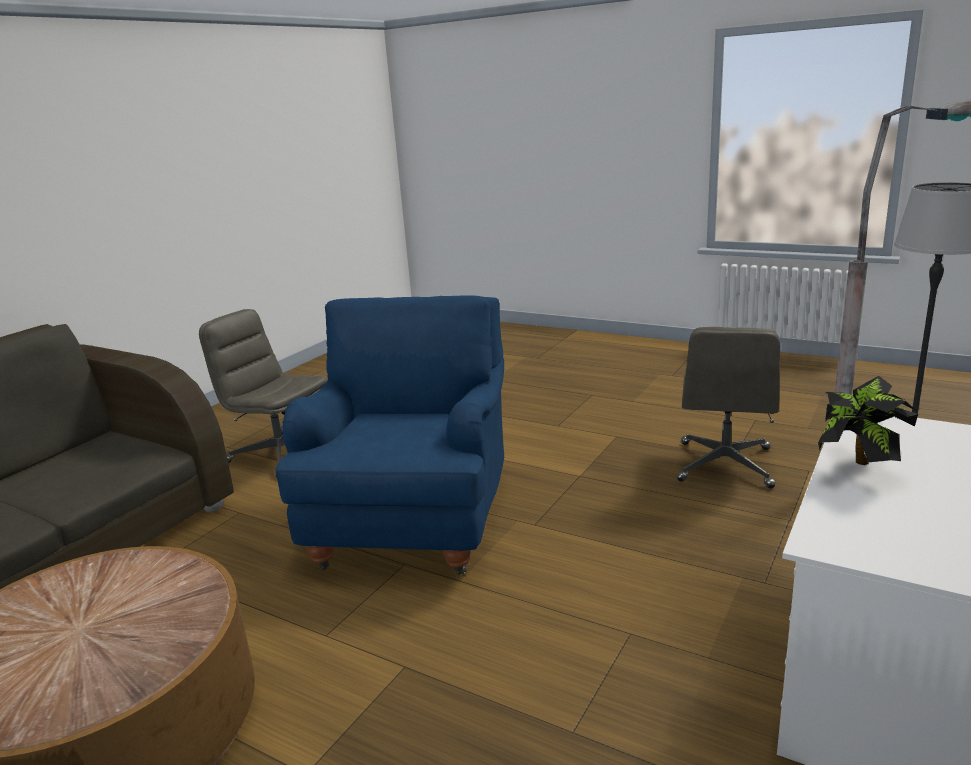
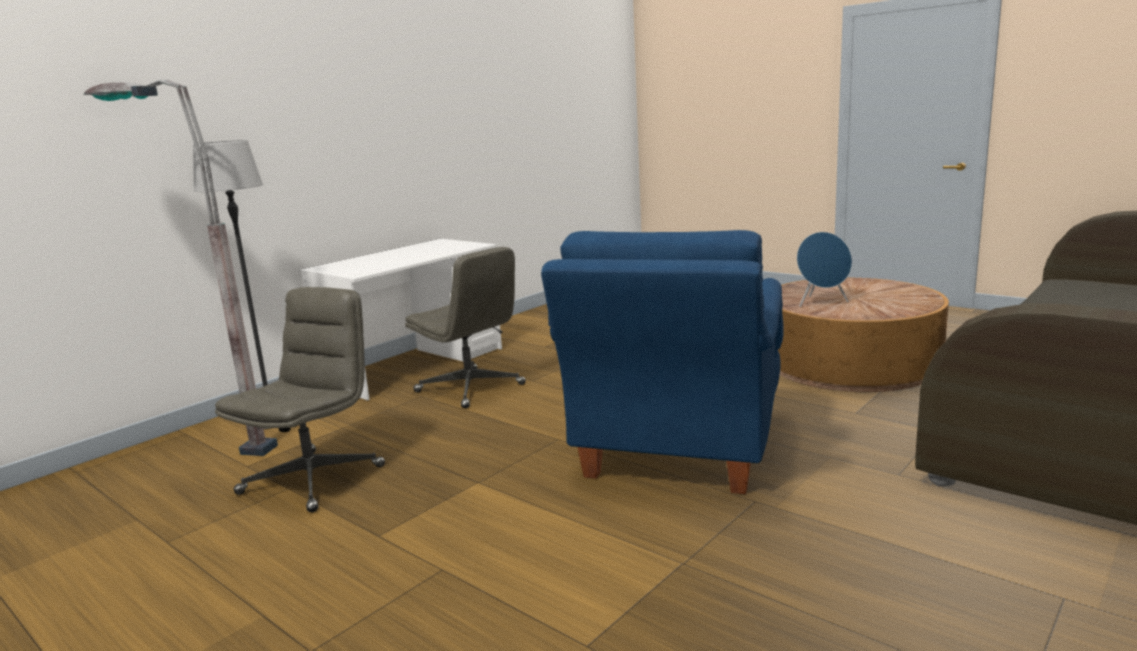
camera: 170 degrees left, 5 degrees down
(154, 597) = (821, 303): none -> blue speaker
(280, 454) = (927, 565): grey office chair -> grey office chair (471, 388)
(857, 467) = (411, 259): potted plant -> none

